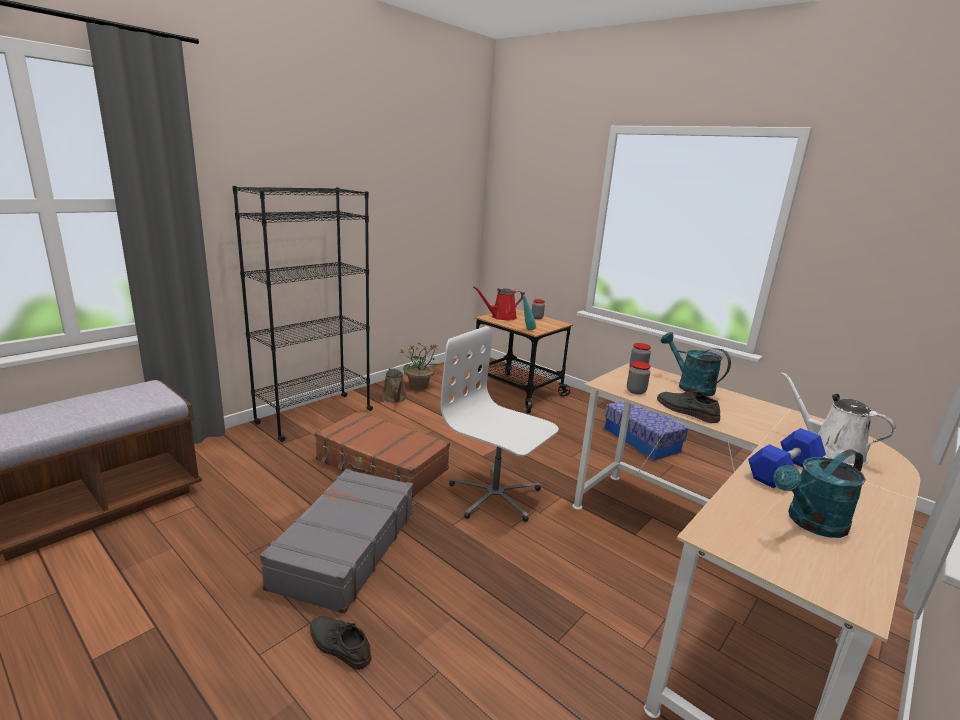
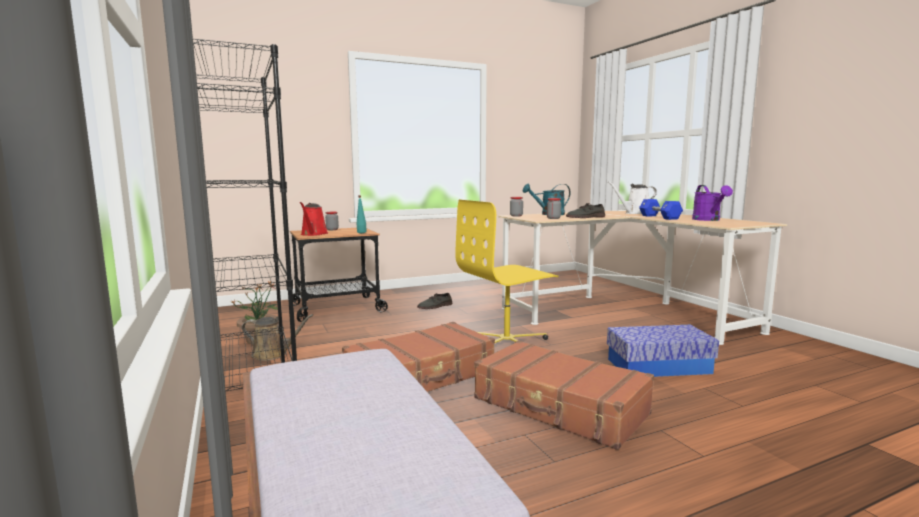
camera: 65 degrees left, 10 degrees down
(338, 645) = (686, 419): grey shoe -> grey shoe (435, 306)
(344, 548) = (559, 407): grey suitcase -> brown suitcase
(494, 496) = (507, 343): white office chair -> yellow office chair
(641, 440) = (461, 293): storage box -> storage box (658, 366)
(810, 523) = (708, 220): turquoise watering can -> purple watering can

